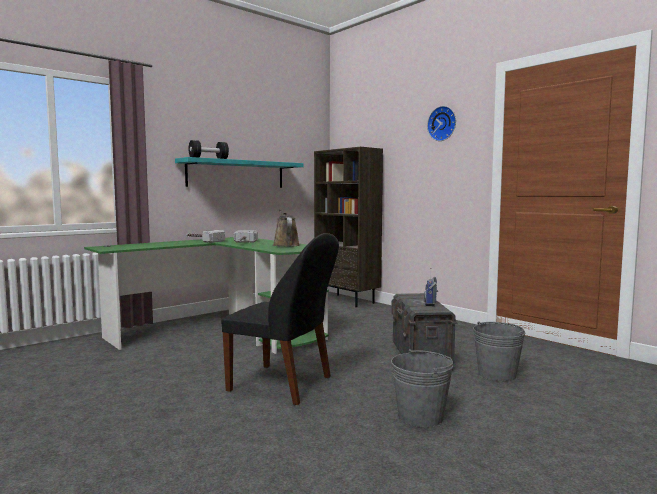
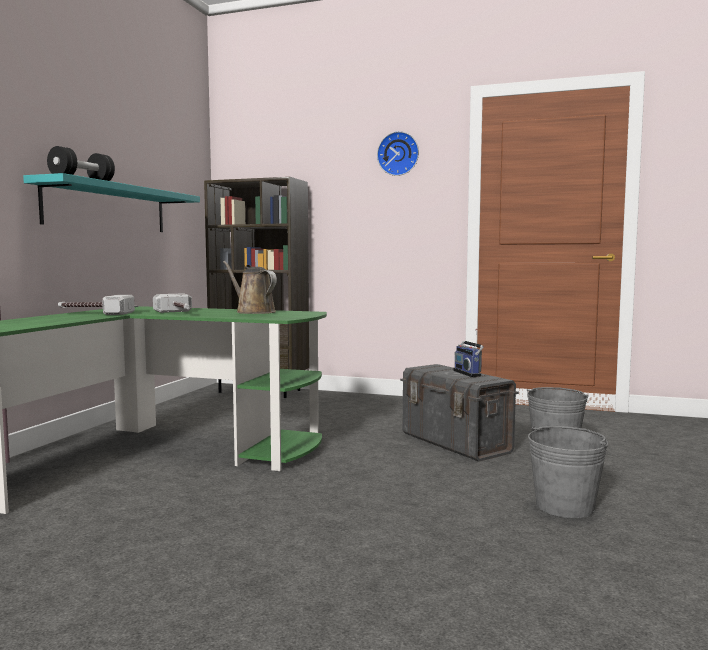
camera: 30 degrees left, 0 degrees up
(283, 385) = (358, 507): black chair -> none

